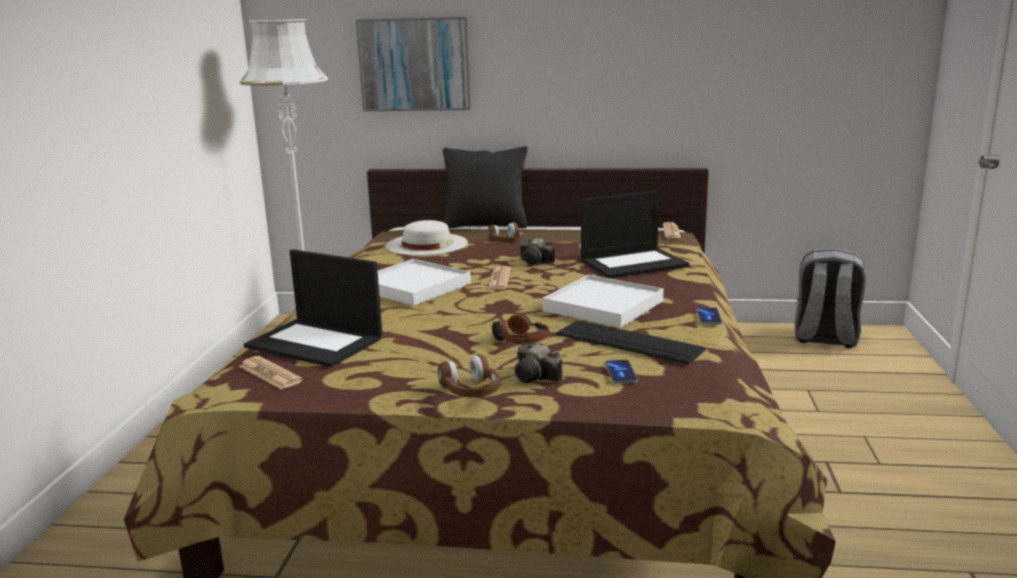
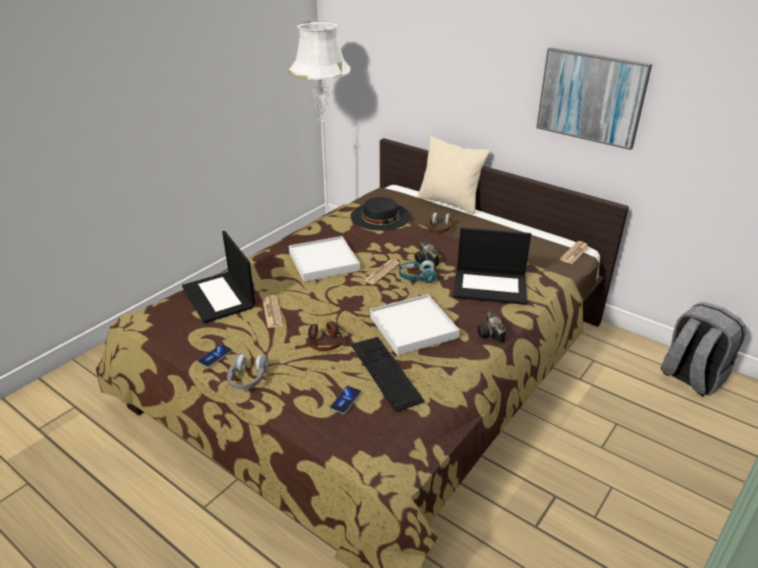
camera: 30 degrees right, 15 degrees up
(270, 374) = (172, 316): newspaper -> newspaper (272, 312)
(415, 64) = (420, 67): picture -> picture (591, 97)
(427, 244) = (380, 216): white hat -> black hat
(471, 391) = (247, 378): brown headphones -> grey headphones
(486, 225) = (449, 202): black pillow -> beige pillow
(537, 377) = (295, 382): camera -> camera (491, 335)
(546, 274) = (417, 277): none -> turquoise headphones
(708, 317) = (470, 368): phone -> phone (215, 357)

